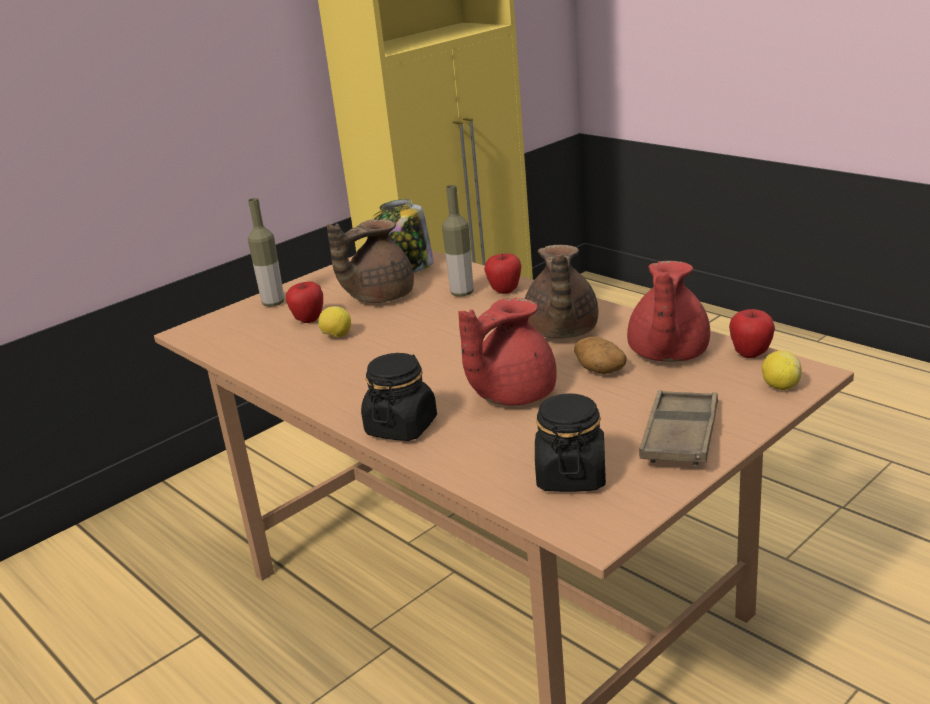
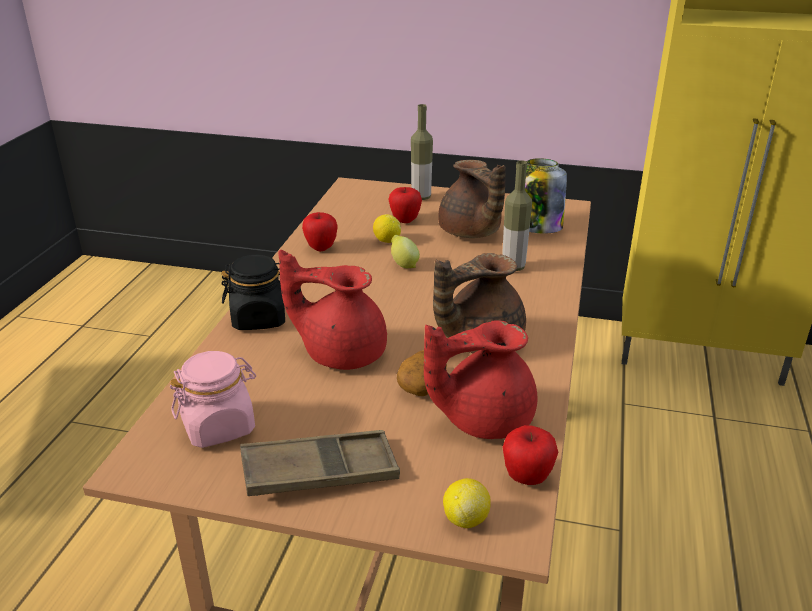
camera: 55 degrees right, 5 degrees up
(378, 297) = (470, 233): brown teapot -> brown teapot turned 135 degrees counterclockwise
(394, 337) = (403, 265): none -> lemon
(504, 291) = (539, 286): apple -> apple (321, 248)
(571, 476) = (219, 426): black jar -> pink jar

